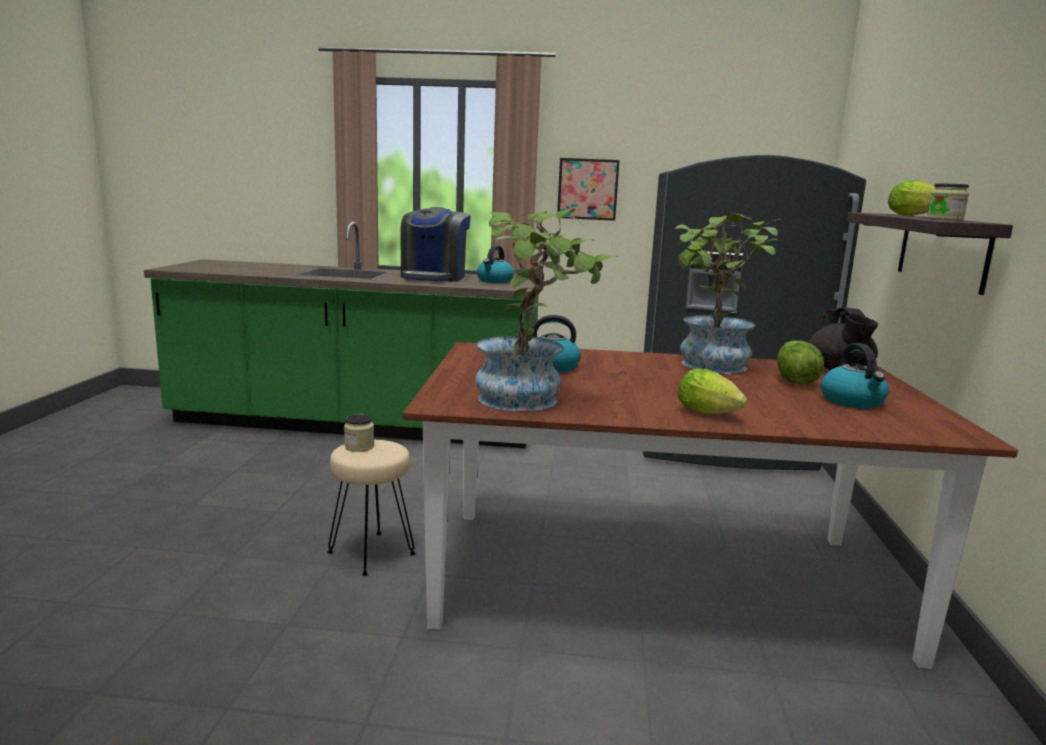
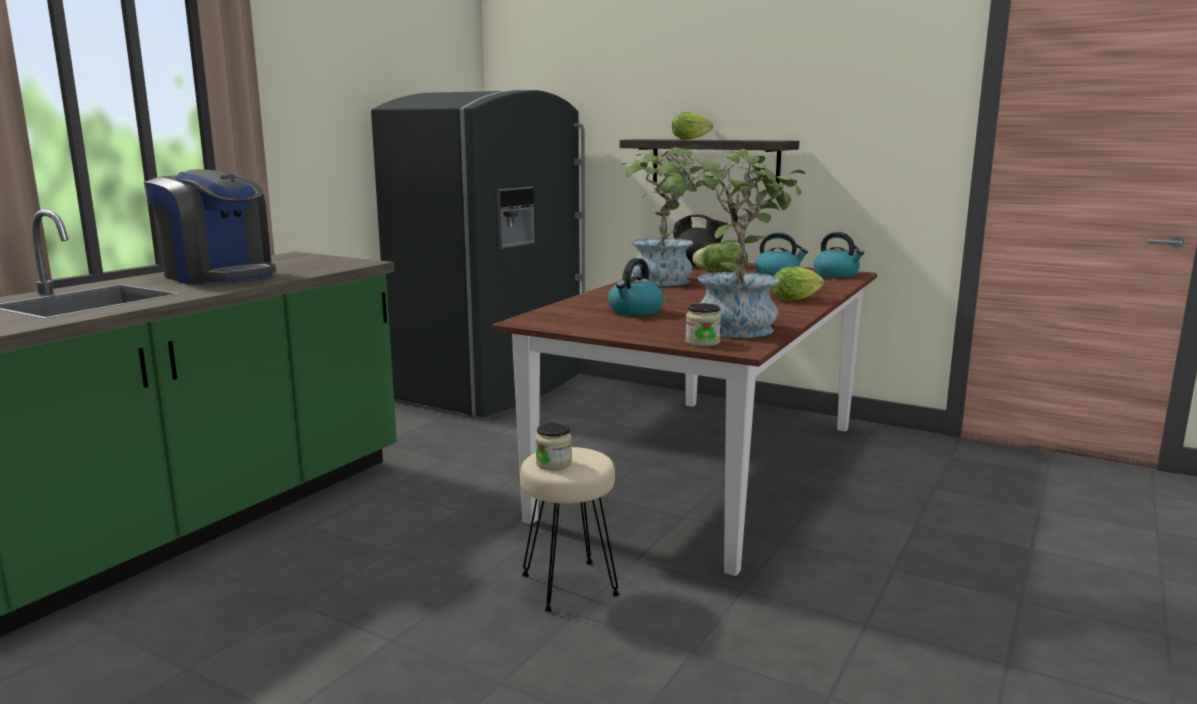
camera: 65 degrees left, 0 degrees up
(495, 281) = (297, 263): kettle -> kettle (836, 275)
(587, 189) = (302, 131): picture -> none
(945, 219) = (756, 140): jar -> jar (702, 342)

